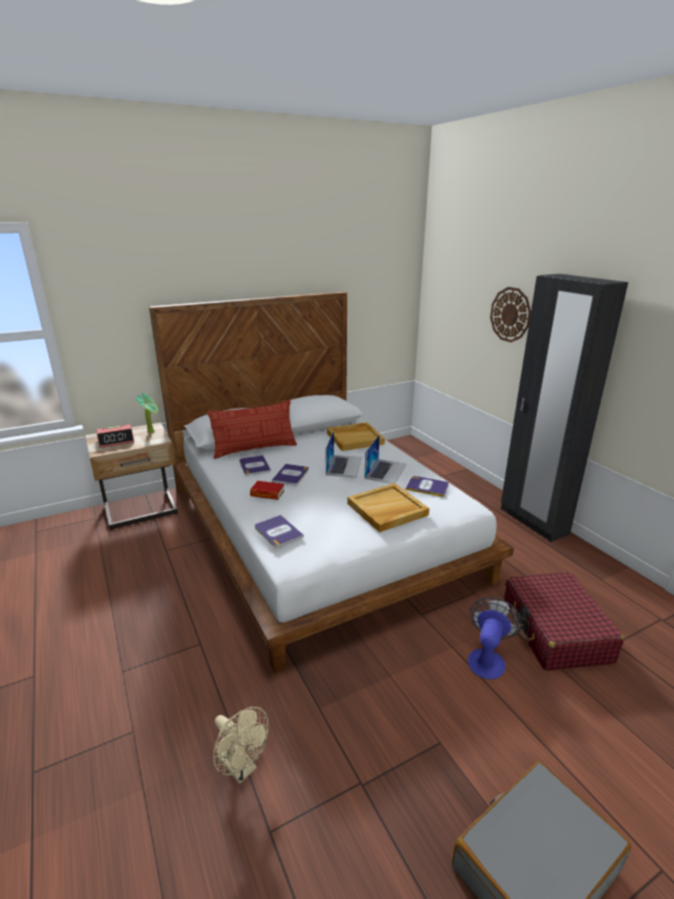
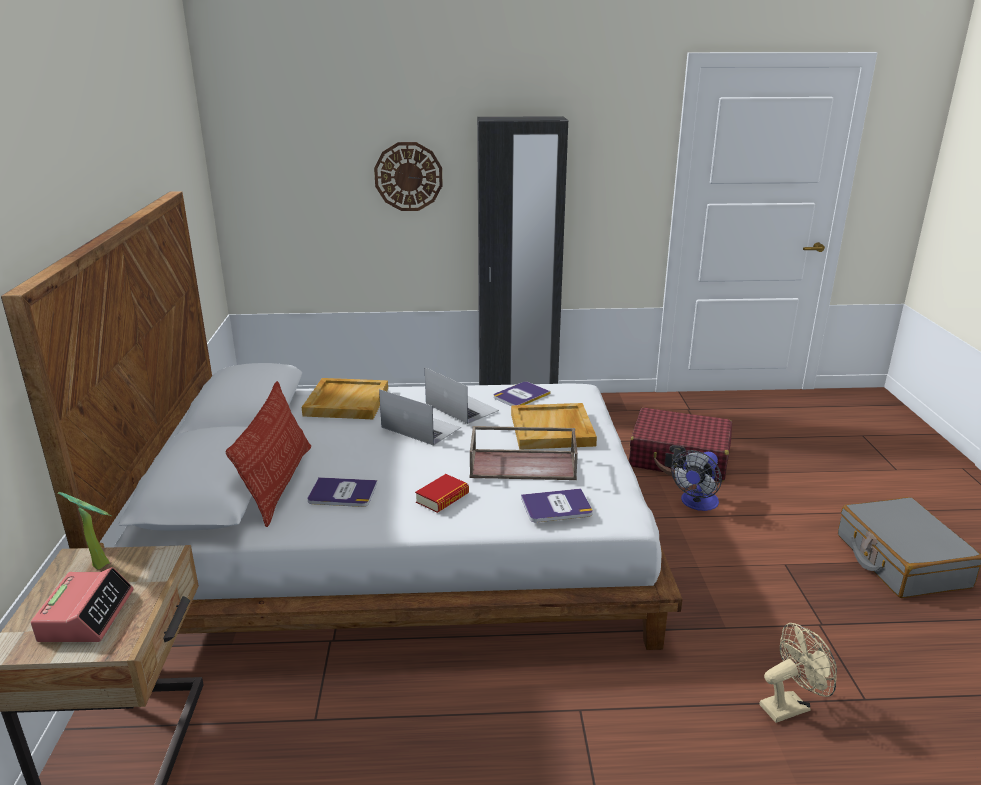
camera: 65 degrees left, 0 degrees up
(291, 475) = (407, 469): book -> none
(323, 508) = (524, 464): none -> brown tray
(487, 658) = (697, 503): fan -> fan turned 105 degrees counterclockwise

